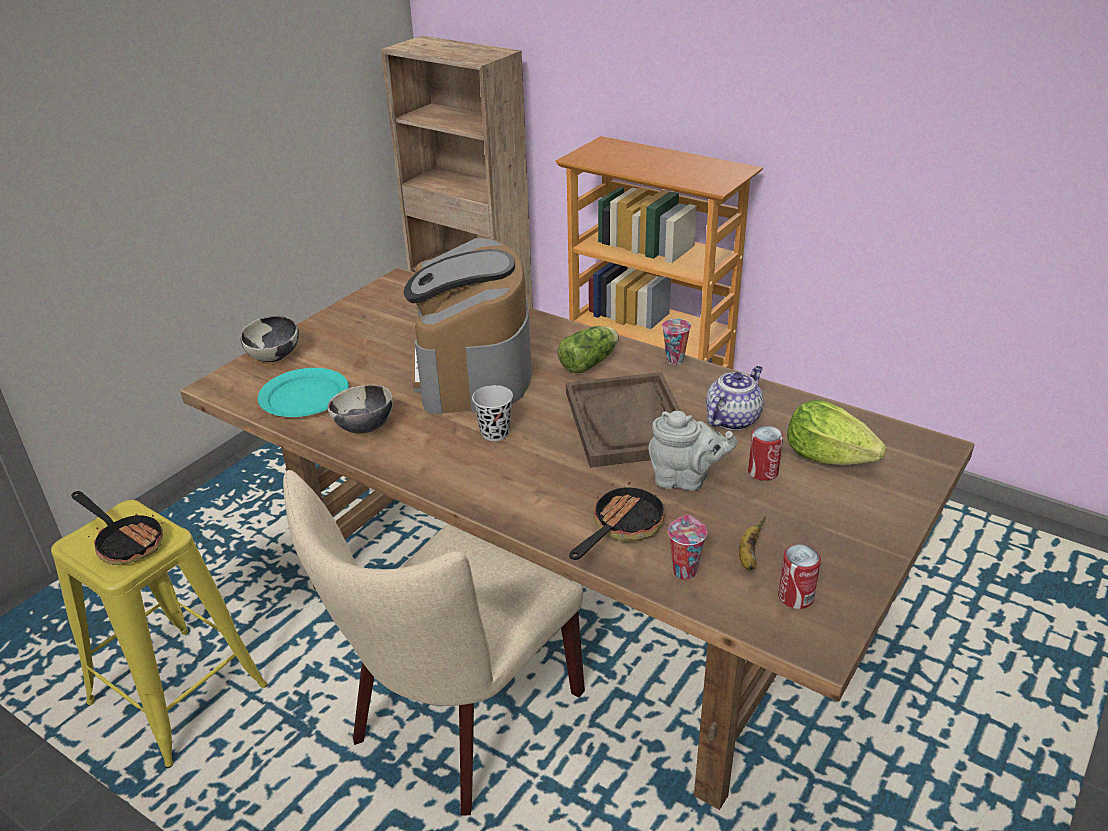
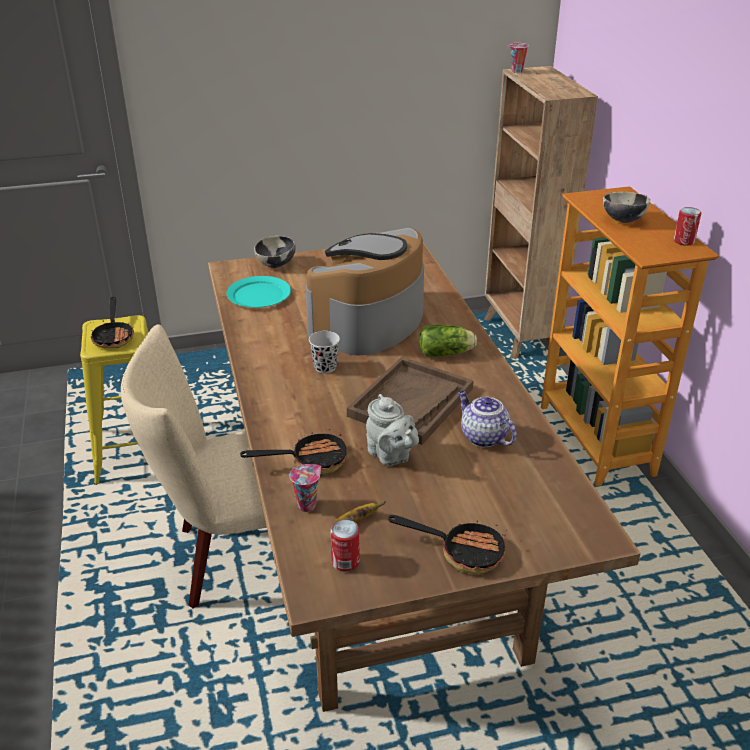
camera: 40 degrees right, 0 degrees up
(364, 428) = (263, 328): bowl -> bowl (622, 220)
(674, 361) = (504, 380): cup -> cup (516, 71)
(733, 419) = (482, 437): teapot -> teapot turned 120 degrees counterclockwise
(763, 472) = (447, 480): can -> can (684, 241)
(827, 457) = (507, 496): lettuce -> none
(866, 523) = (462, 551): none -> frying pan

